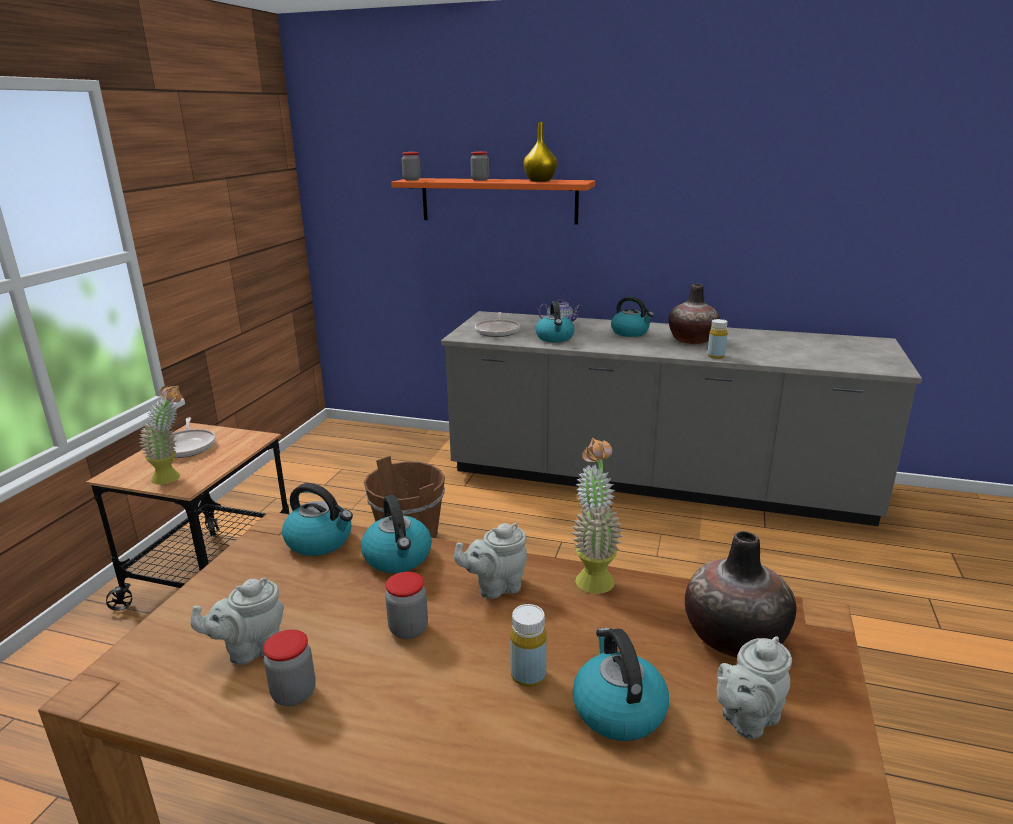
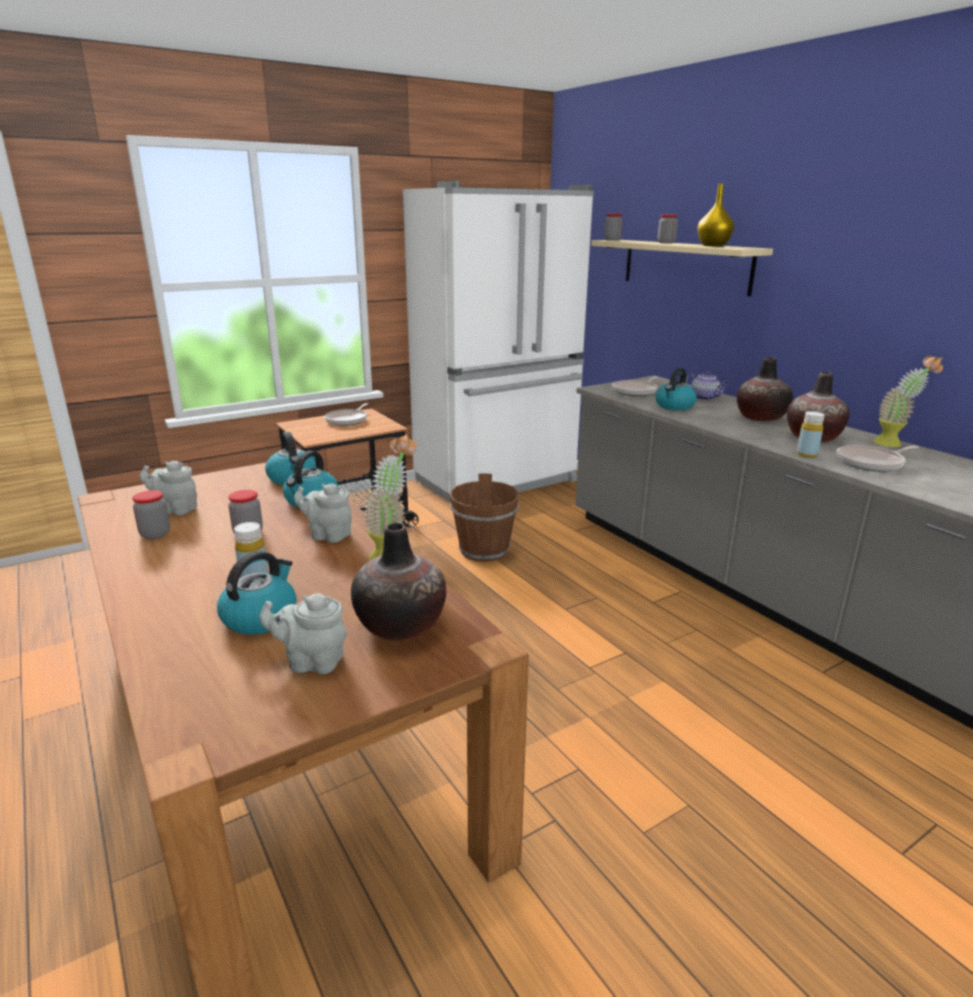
camera: 40 degrees right, 0 degrees up
(173, 477) = (314, 433): potted plant -> potted plant (895, 444)
(326, 463) = (498, 481): none -> white fridge
(498, 200) = (685, 265): orange shelf -> beige shelf
(630, 332) = (760, 418): kettle -> vase
(759, 351) = (872, 463): none -> frying pan

